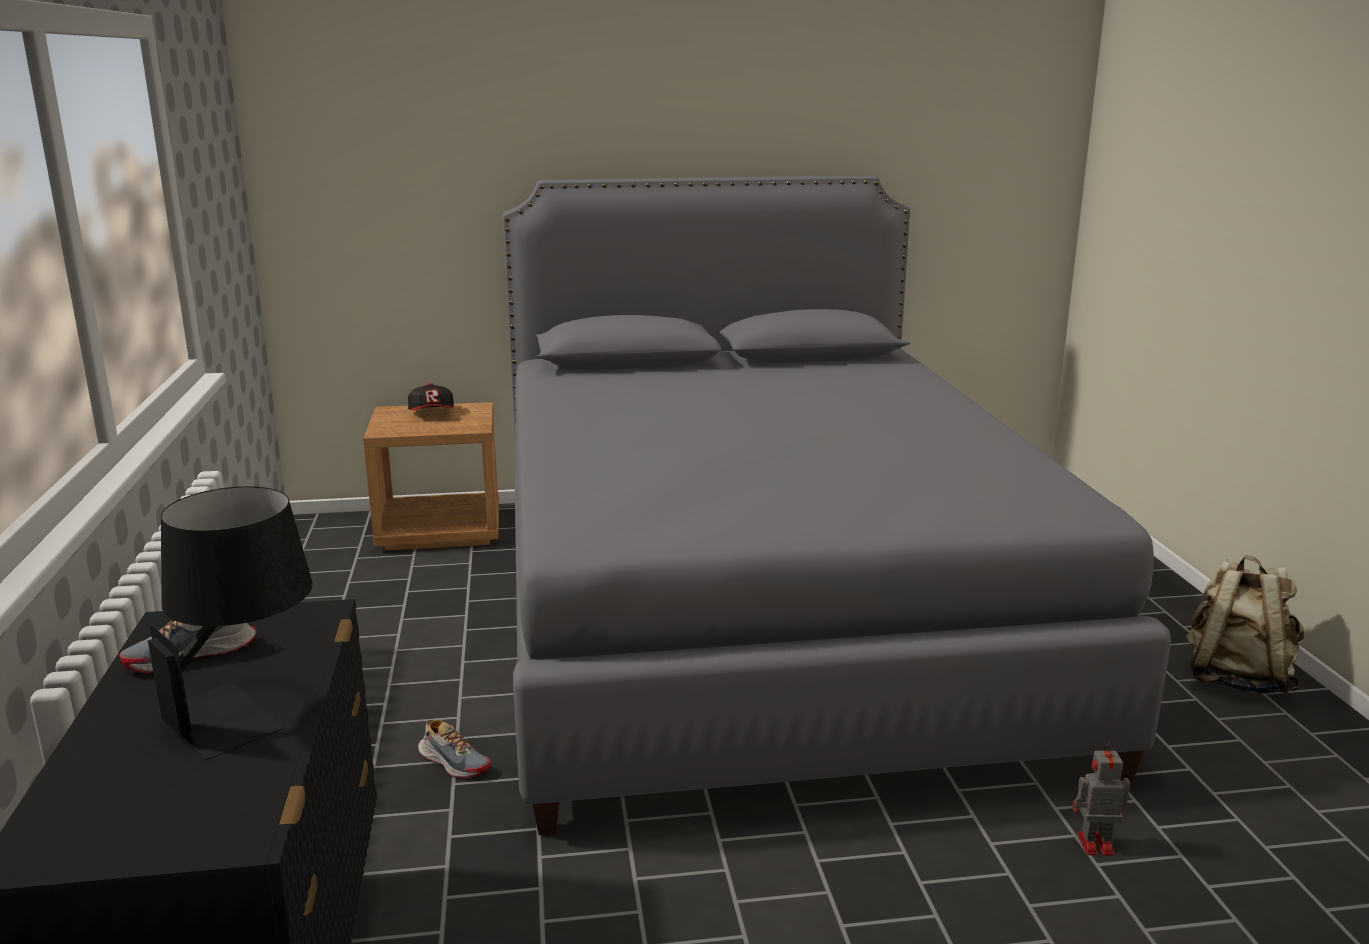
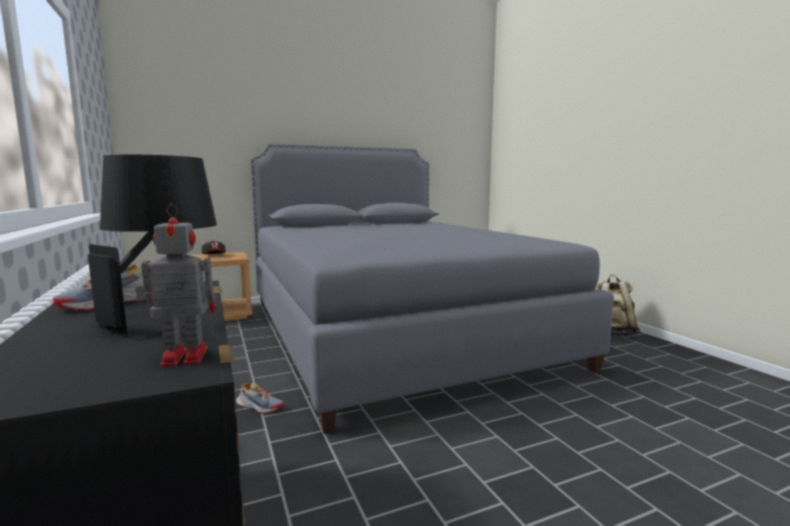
camera: 15 degrees left, 10 degrees down
(1093, 844) = (604, 397): toy robot -> toy robot (182, 357)

